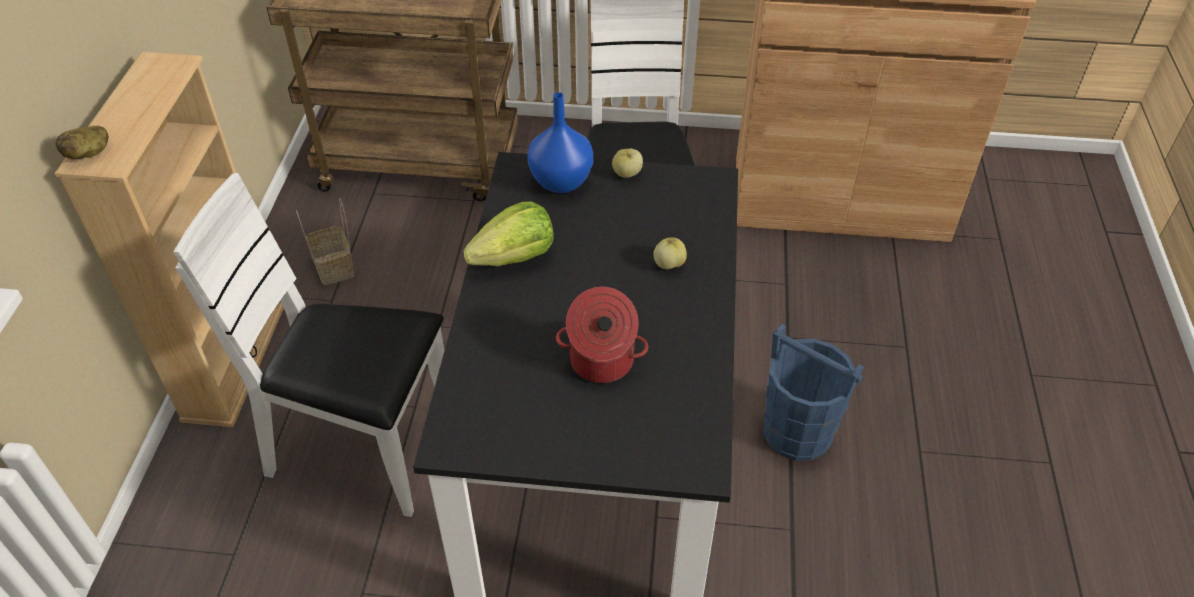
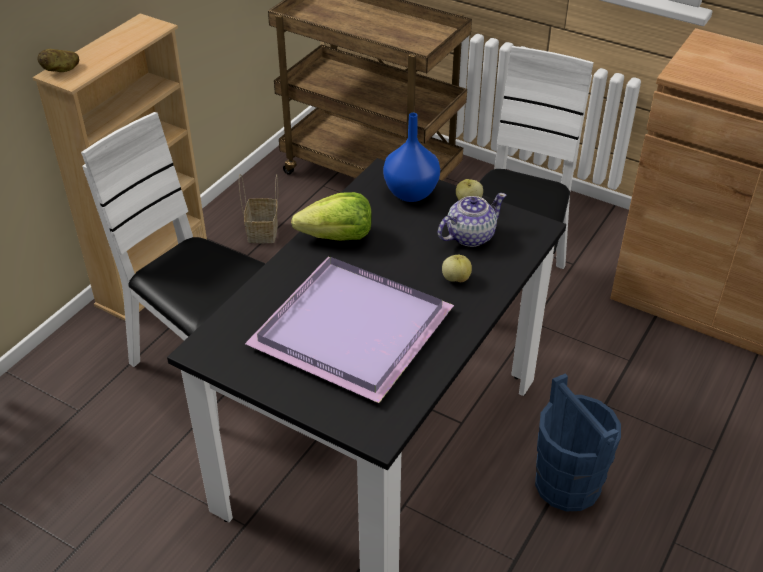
camera: 25 degrees right, 5 degrees down
(601, 362) = (352, 332): cooking pot -> purple tray
(652, 212) = (469, 236): none -> teapot

